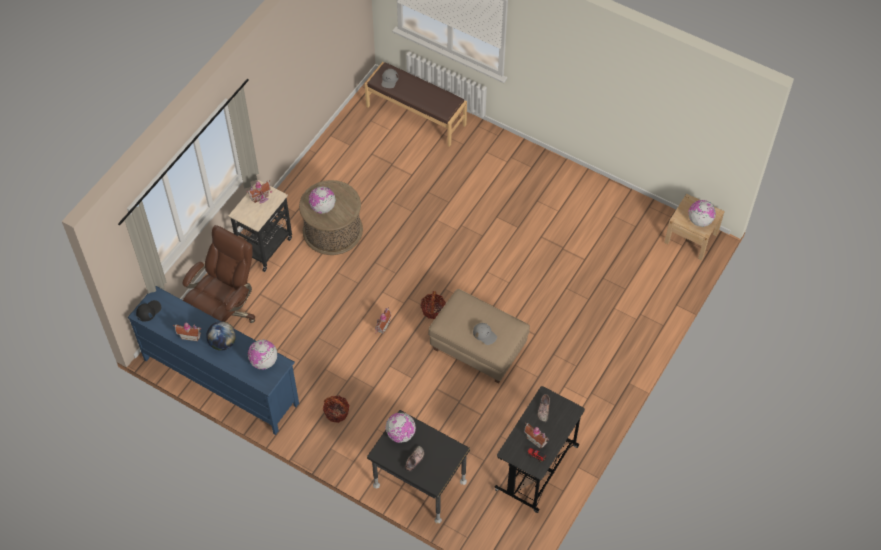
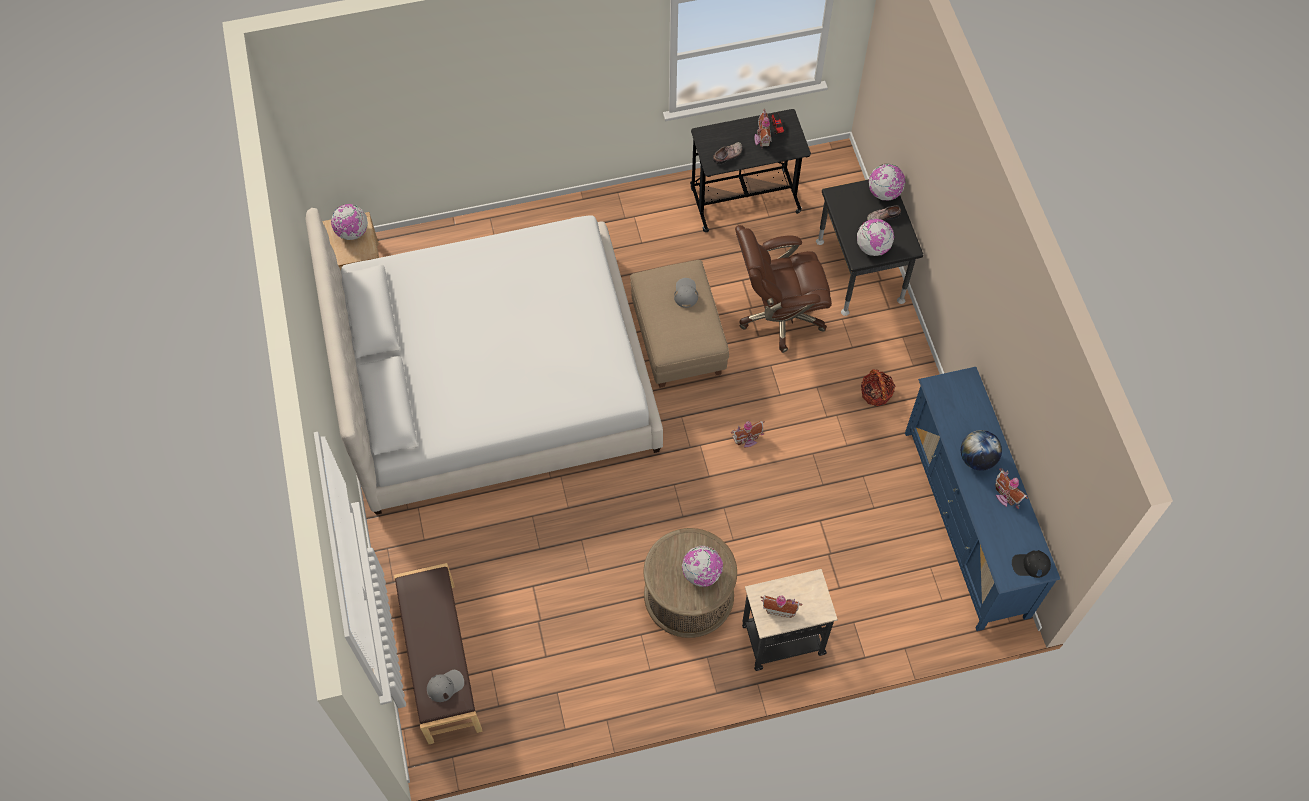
camera: 135 degrees left, 5 degrees up
(226, 315) = (898, 594): brown office chair -> brown office chair (777, 317)
(263, 361) = (950, 404): globe -> globe (884, 193)
(433, 310) = (679, 412): basket -> none
(548, 246) = (495, 378): none -> white bed

